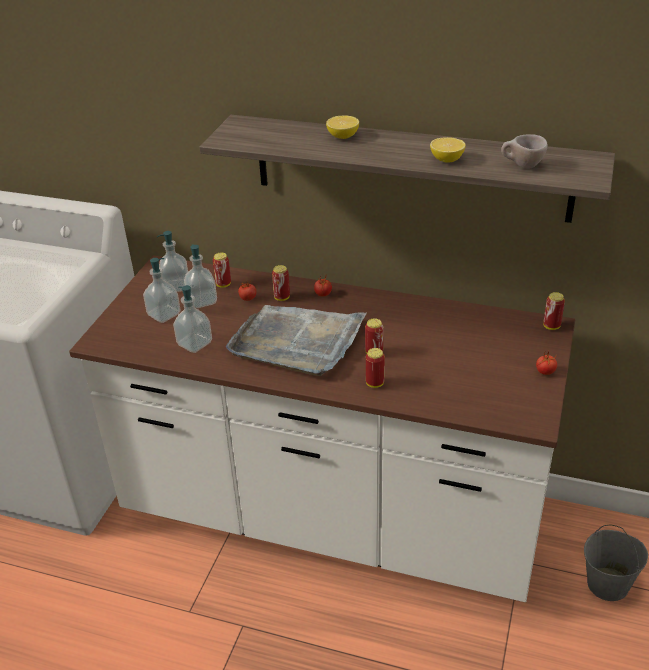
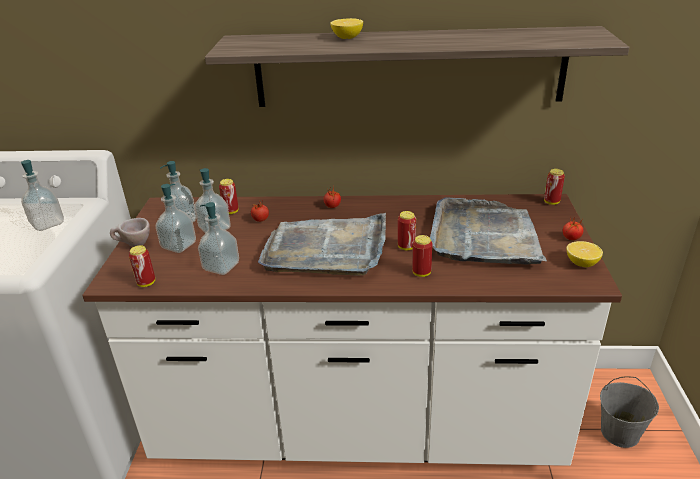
camera: 15 degrees left, 5 degrees down
(51, 276) = (47, 223): none -> soap dispenser
(282, 298) = (294, 214): can -> can (146, 283)
(446, 160) = (460, 42): lemon -> lemon (581, 263)
(457, 355) = (484, 236): none -> grey tray
(522, 166) = (533, 39): beige cup -> beige cup (133, 245)

